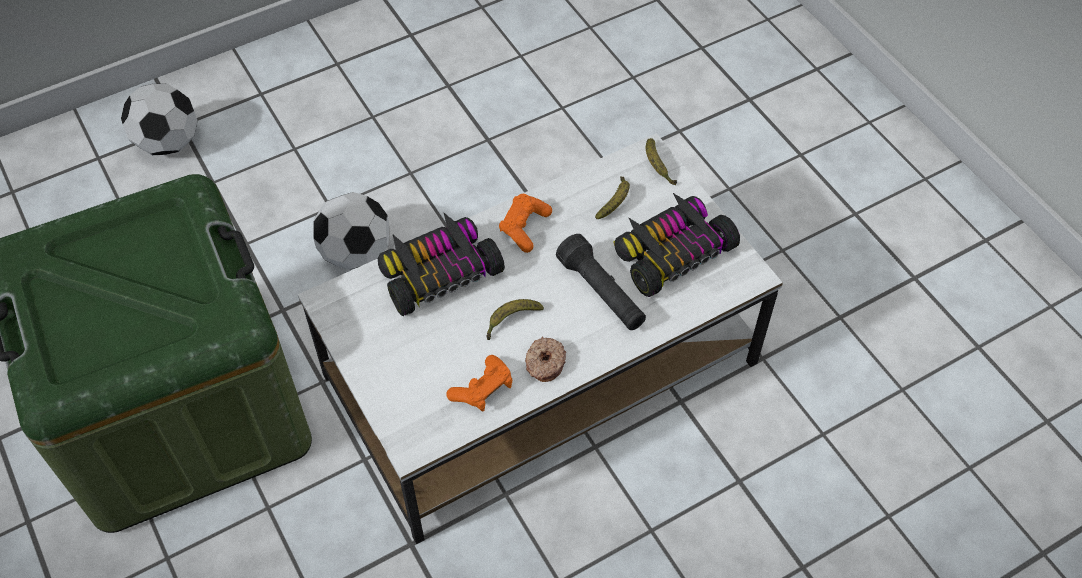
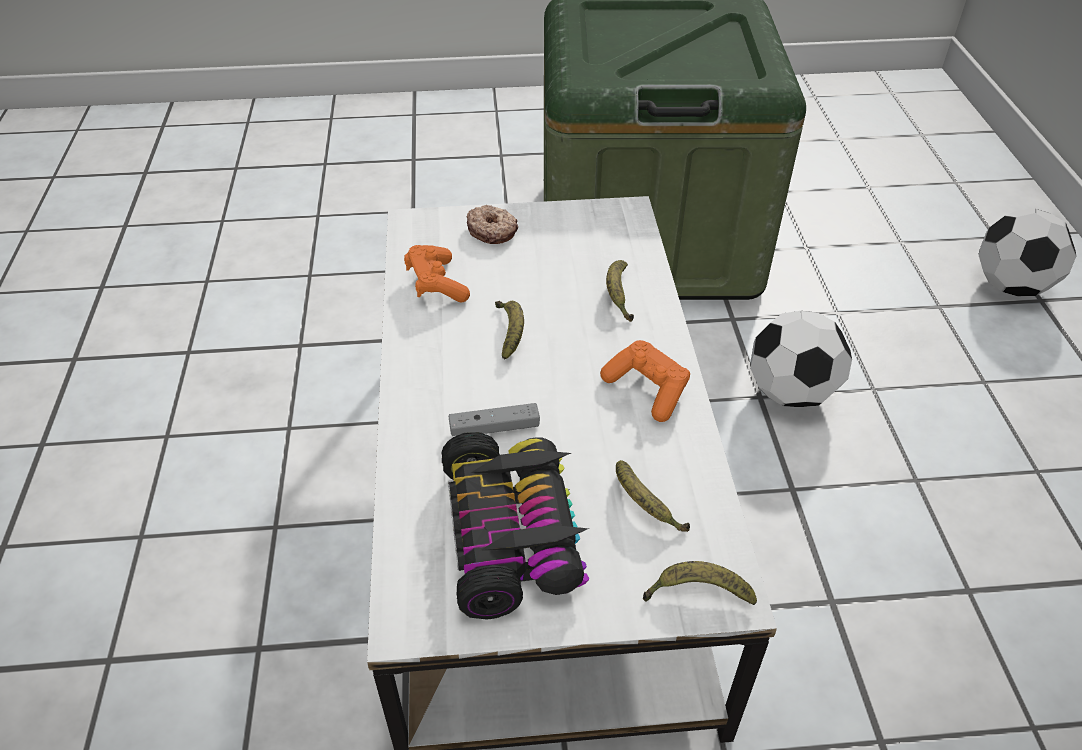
camera: 115 degrees right, 10 degrees down
(438, 272) = (618, 295): toy car -> banana
(544, 363) = (432, 341): donut -> donut (492, 231)
(601, 293) = (494, 428): black flashlight -> grey game controller

